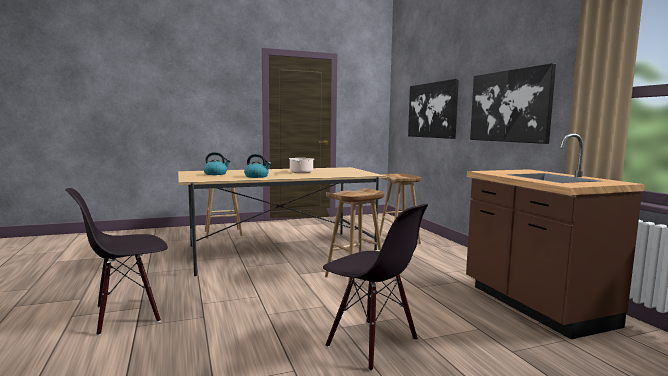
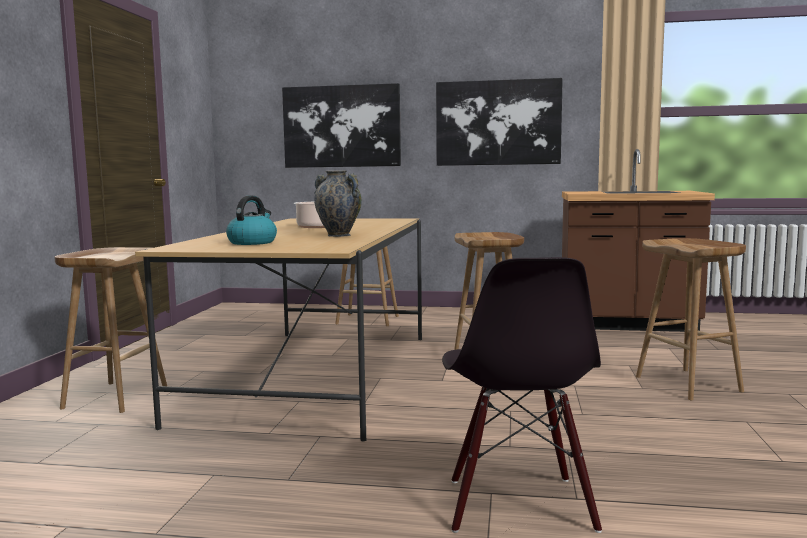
camera: 60 degrees left, 0 degrees up
(257, 176) = (338, 235): kettle -> vase
(371, 343) = (689, 384): black chair -> brown stool

